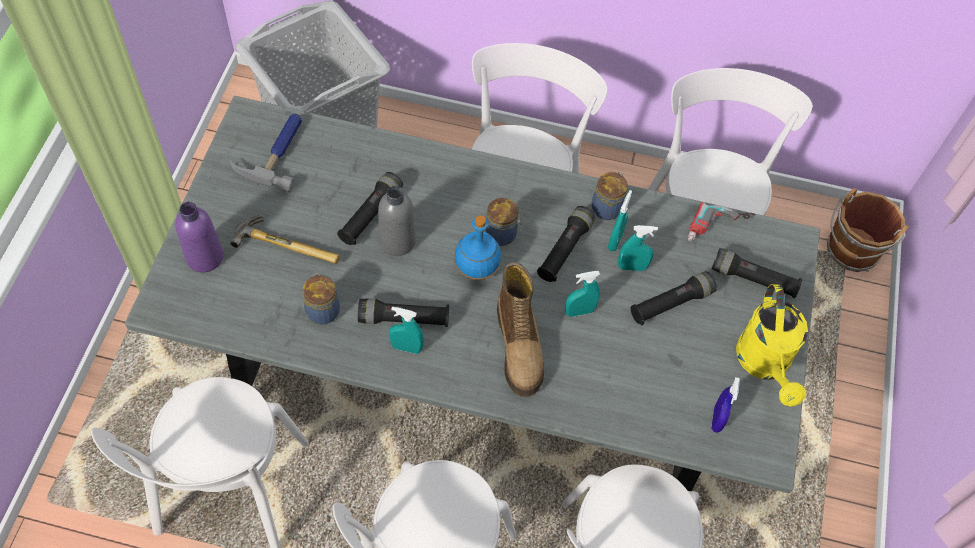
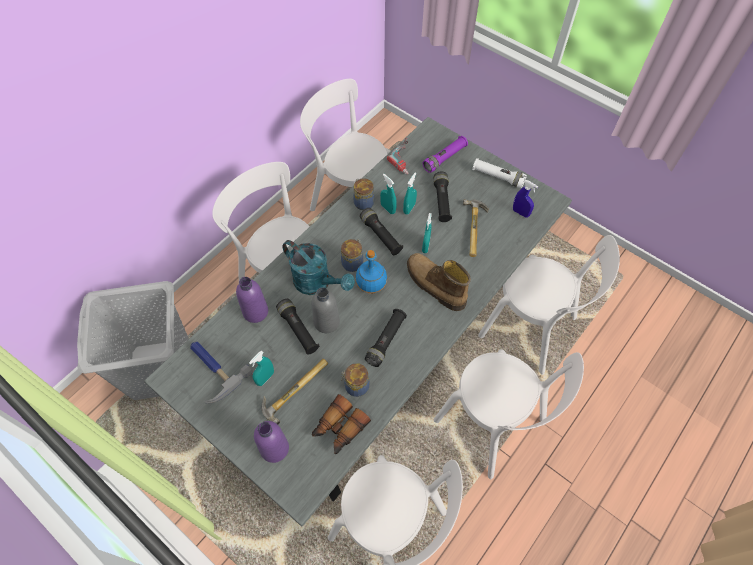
camera: 60 degrees left, 0 degrees up
(257, 314) = (339, 428): none -> binoculars
(373, 159) = (255, 312): none -> purple bottle
(406, 347) = (407, 347): turquoise spray bottle -> turquoise spray bottle (265, 378)
(449, 207) = (317, 283): none -> turquoise watering can
(520, 346) = (434, 285): boot -> boot turned 150 degrees counterclockwise
(647, 368) = (476, 230): none -> hammer
(753, 279) = (445, 158): black flashlight -> purple flashlight
(765, 364) = (498, 177): yellow watering can -> white flashlight
(851, 252) = (397, 137): brown bucket -> none

